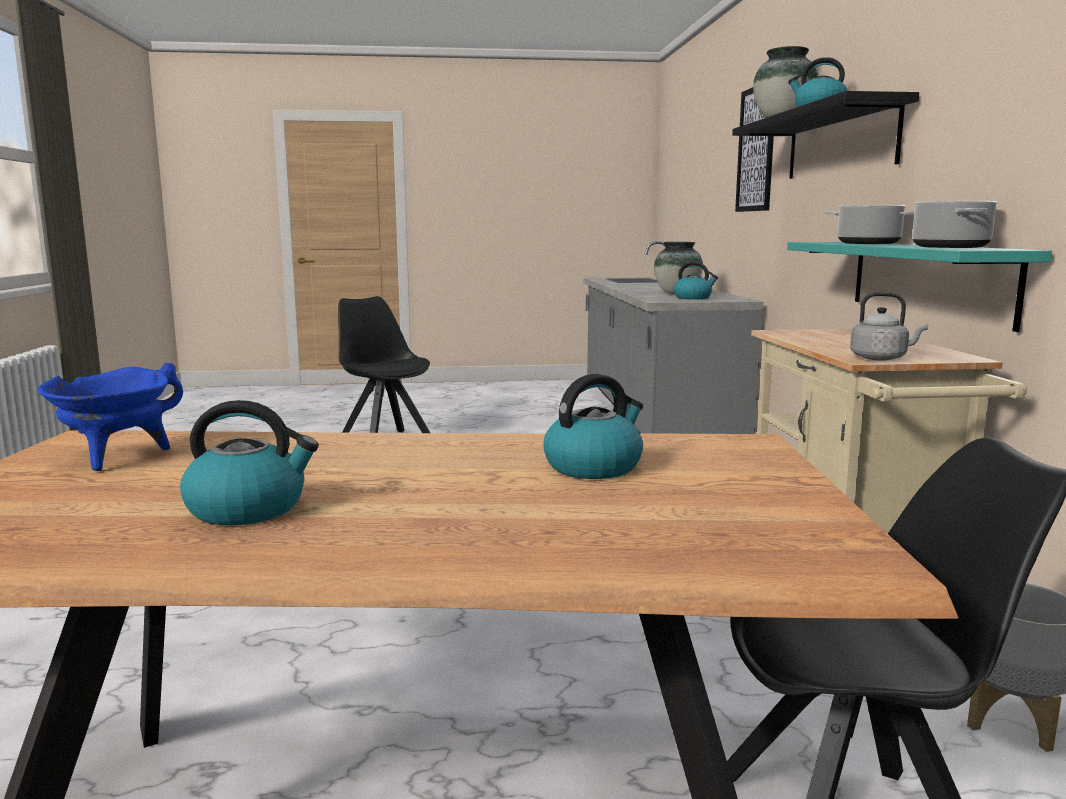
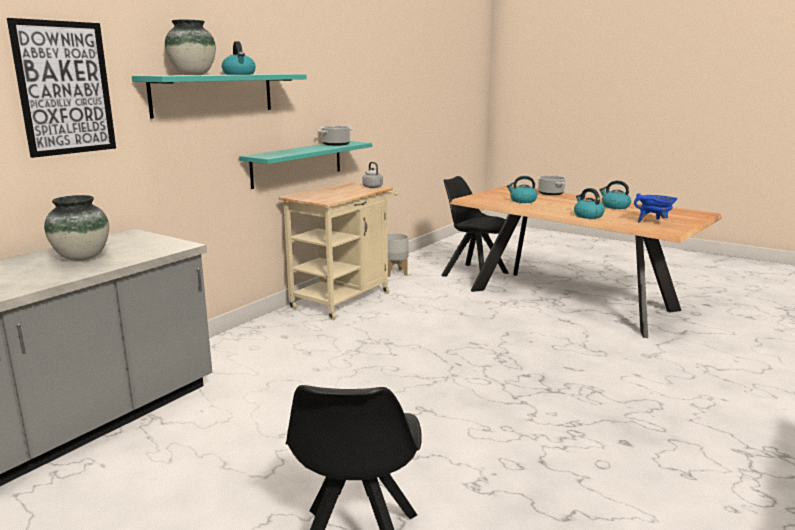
camera: 140 degrees left, 5 degrees up
(693, 298) = (130, 245): kettle -> kettle (587, 216)
(840, 143) = (214, 94): black shelf -> turquoise shelf
(867, 243) = (292, 151): cooking pot -> cooking pot (551, 193)

